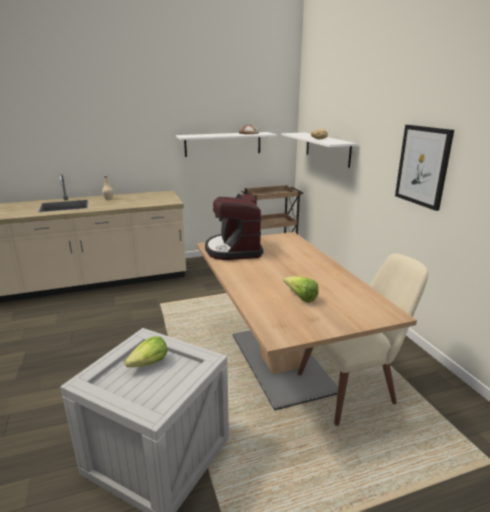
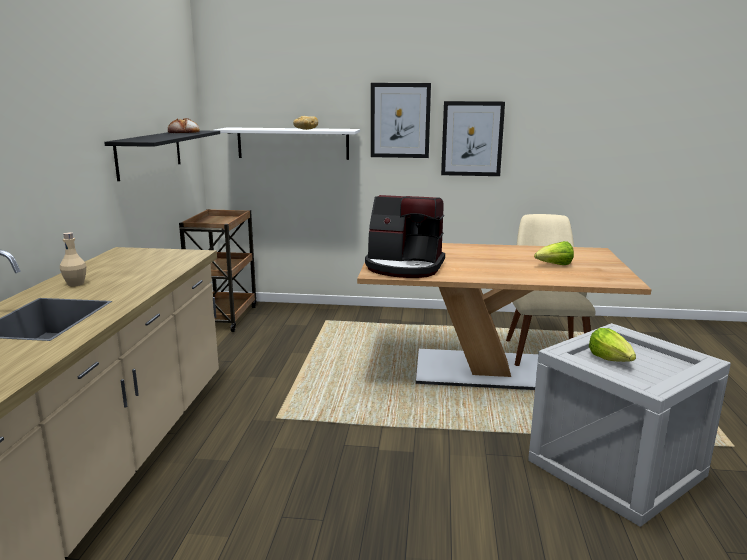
camera: 65 degrees left, 5 degrees down
(223, 144) = (149, 153): white shelf -> black shelf
(379, 139) = (400, 120): none -> picture

